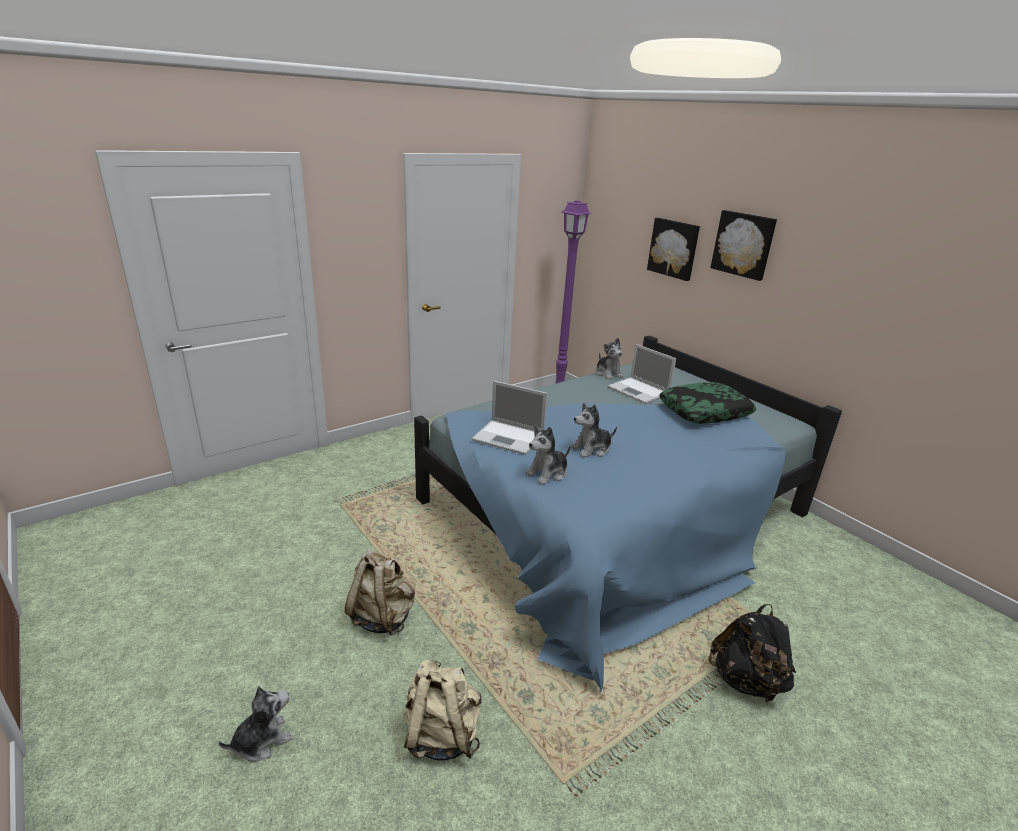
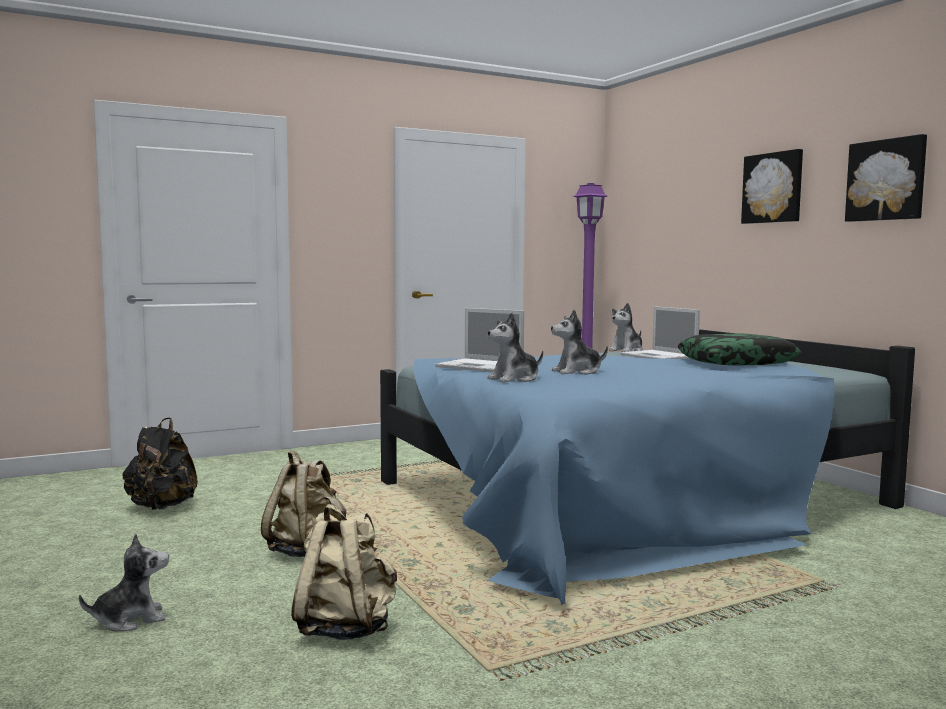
camera: 10 degrees right, 20 degrees down
(608, 373) = (626, 351): plush toy -> plush toy turned 60 degrees clockwise
(674, 248) = (701, 216): picture -> picture (886, 180)
(746, 681) = (774, 617): black backpack -> black backpack (161, 507)

